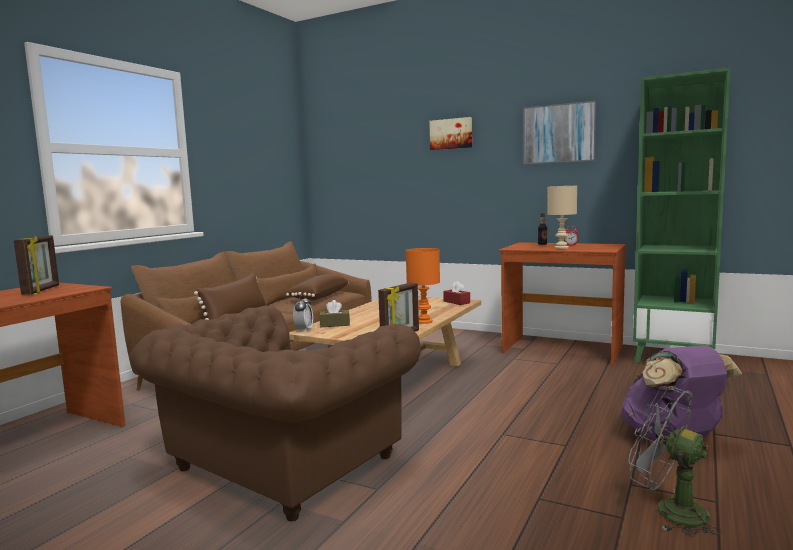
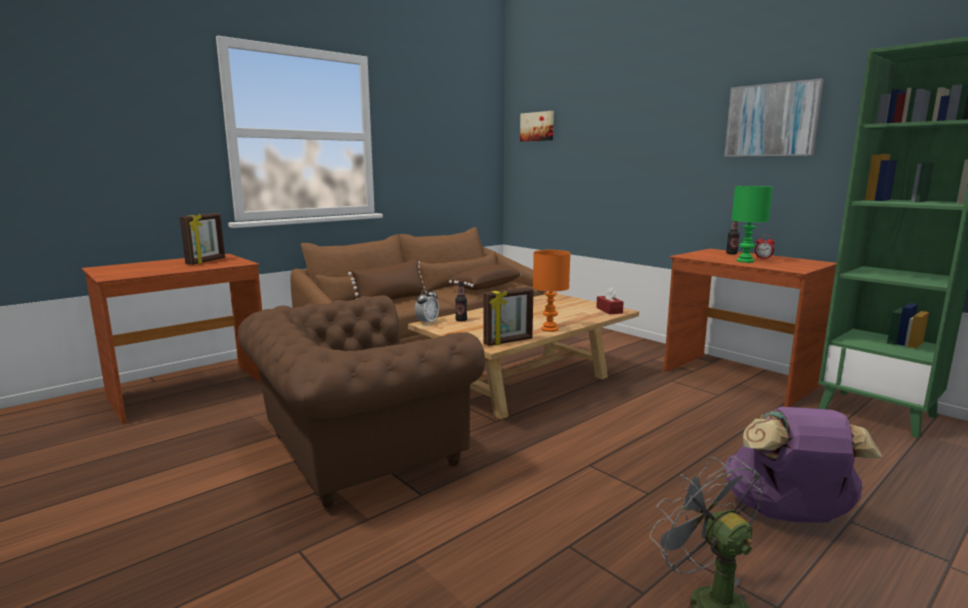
camera: 20 degrees right, 5 degrees up
(335, 324) = (461, 320): brown tissue box -> bottle
(451, 134) = (648, 118): picture -> picture (537, 126)
(561, 248) = (745, 261): beige table lamp -> green table lamp

